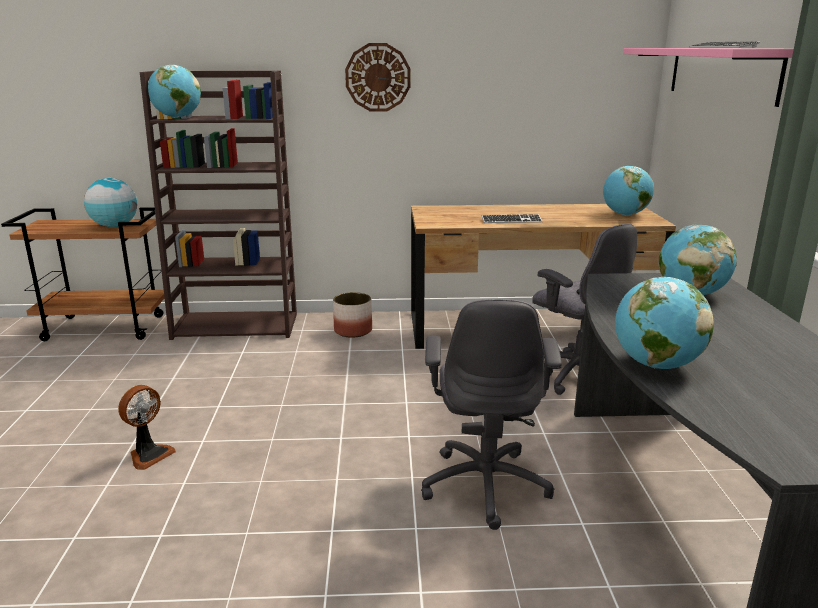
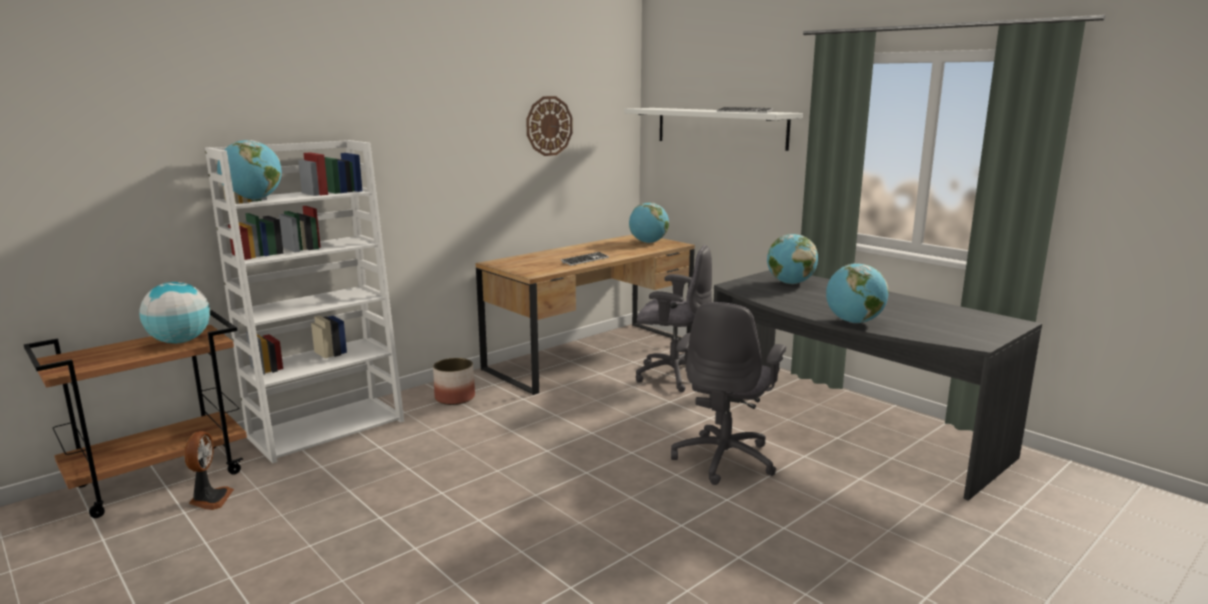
camera: 40 degrees left, 5 degrees down
(149, 455) = (450, 549): fan -> fan (209, 499)
(237, 326) = (328, 428): brown bookcase -> white bookcase
(378, 77) = (438, 142): wall clock -> wall clock (549, 126)
(486, 484) = (725, 459): grey office chair -> grey office chair turned 60 degrees clockwise
(721, 73) = (720, 127): pink shelf -> white shelf

